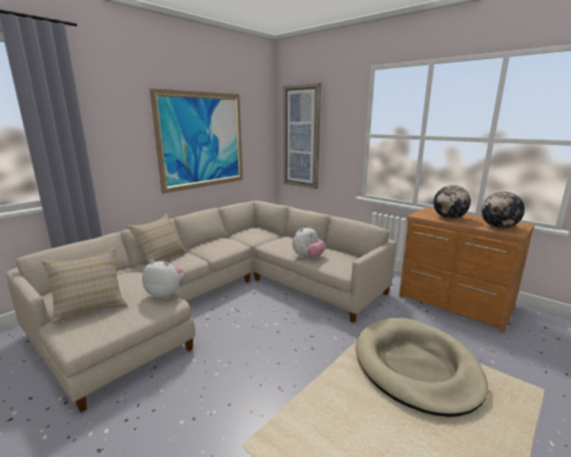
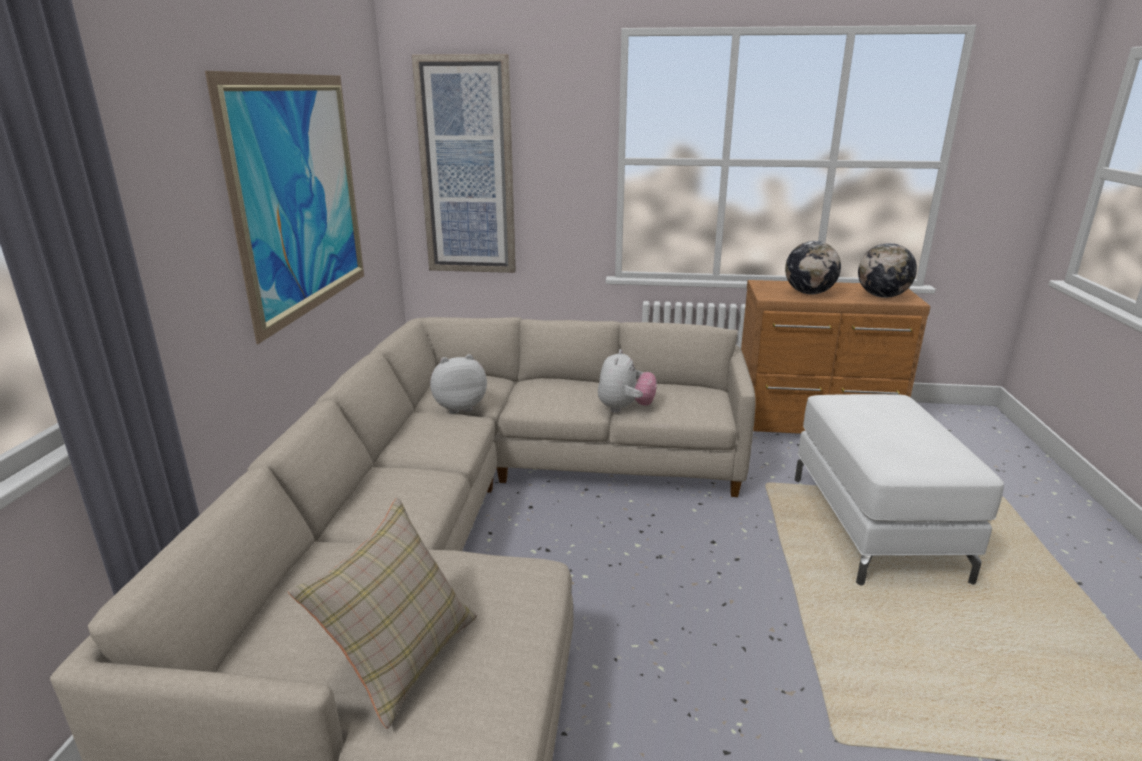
camera: 35 degrees left, 5 degrees up
(161, 257) = (359, 495): beige pillow -> none
(166, 294) = (505, 563): plush toy -> plush toy (459, 407)
(416, 367) = (876, 526): beige dog bed -> white ottoman

